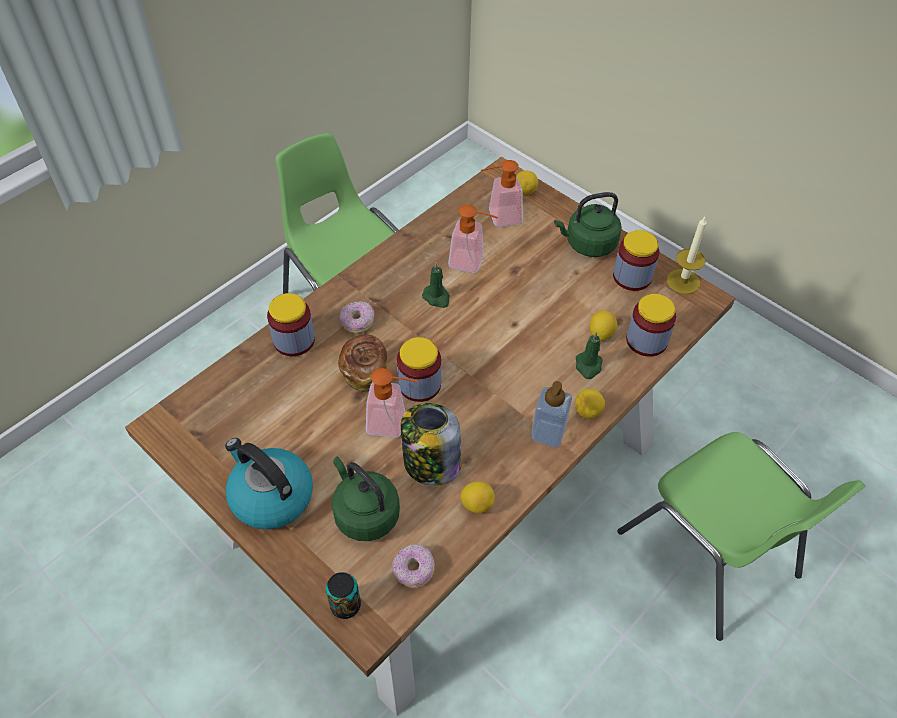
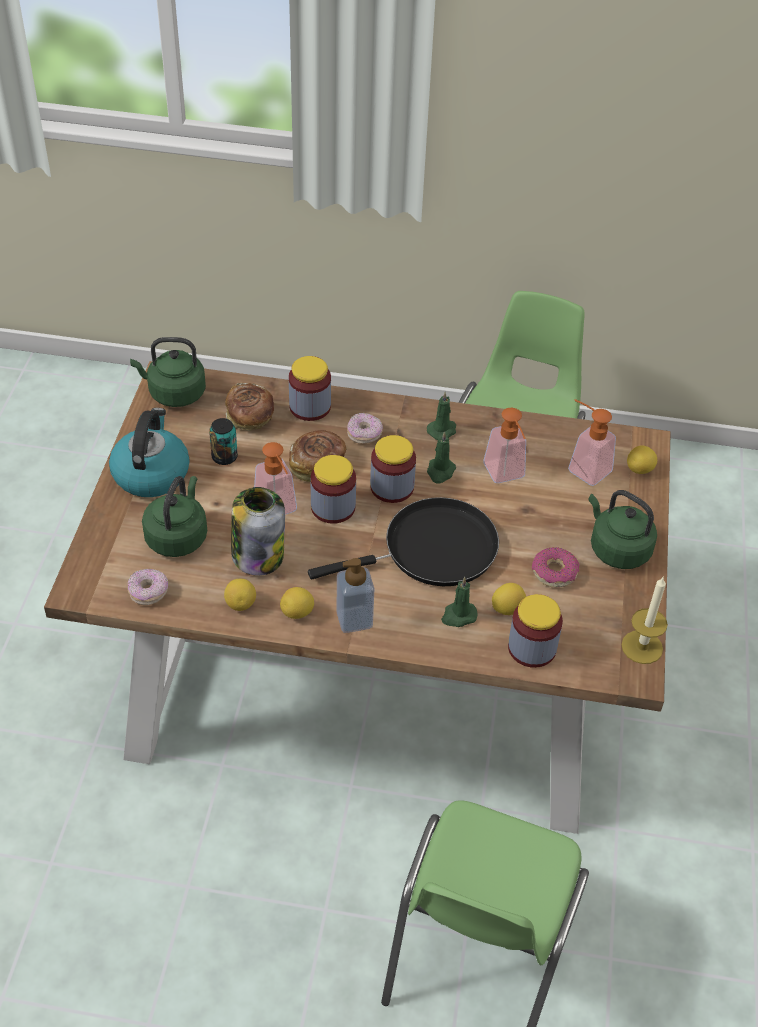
camera: 55 degrees right, 5 degrees down
(186, 428) = (174, 393): none -> green kettle
(269, 388) = (250, 418): none -> bread
(345, 605) = (89, 566): can -> can (224, 457)
(395, 273) = (442, 430): none -> green candle
(513, 346) = (432, 550): none -> black frying pan
(585, 289) = (554, 572): none -> donut
(587, 411) = (404, 638): lemon -> lemon (297, 613)
(632, 276) = (607, 602): jar -> jar (392, 487)

